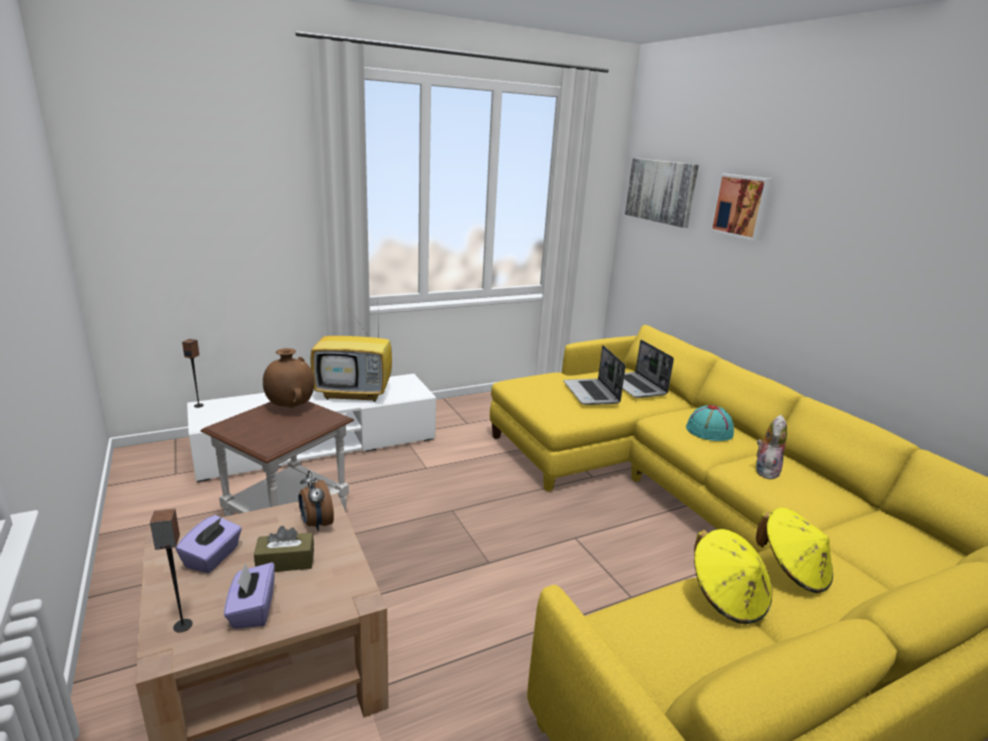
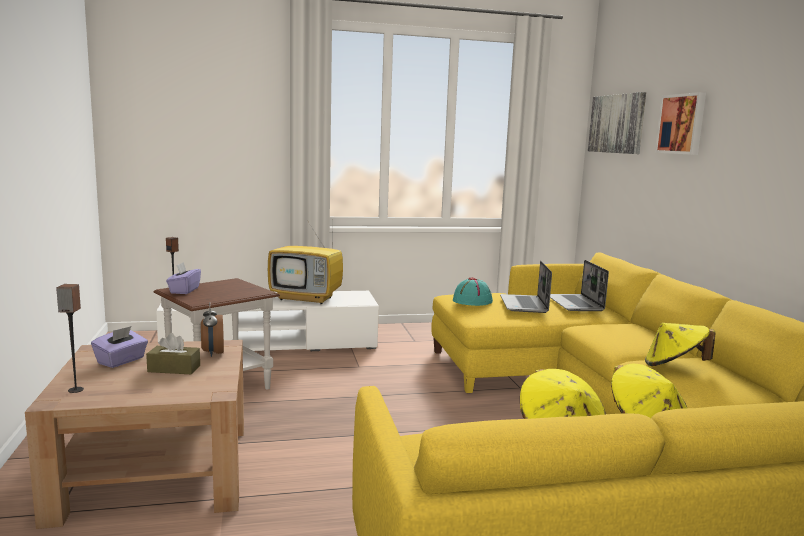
camera: 15 degrees right, 10 degrees down
(252, 610) = (131, 388): purple tissue box -> purple tissue box (184, 290)
(290, 407) = (232, 284): brown vase -> none
(709, 431) = (633, 336): turquoise hat -> turquoise hat (472, 301)
(765, 470) = (674, 366): plush toy -> yellow hat

